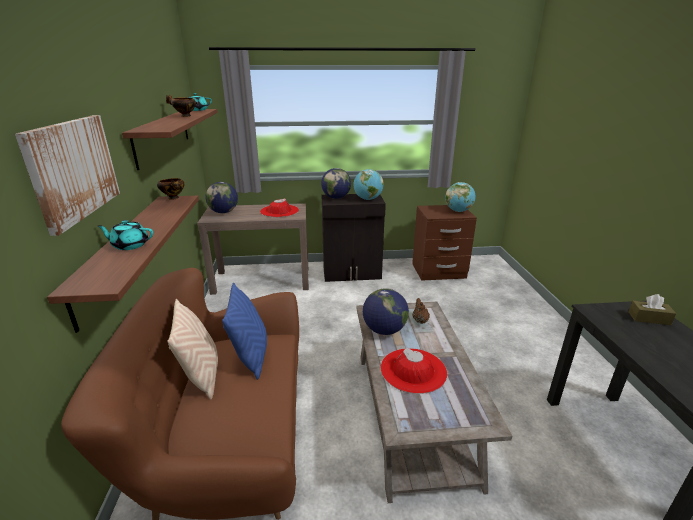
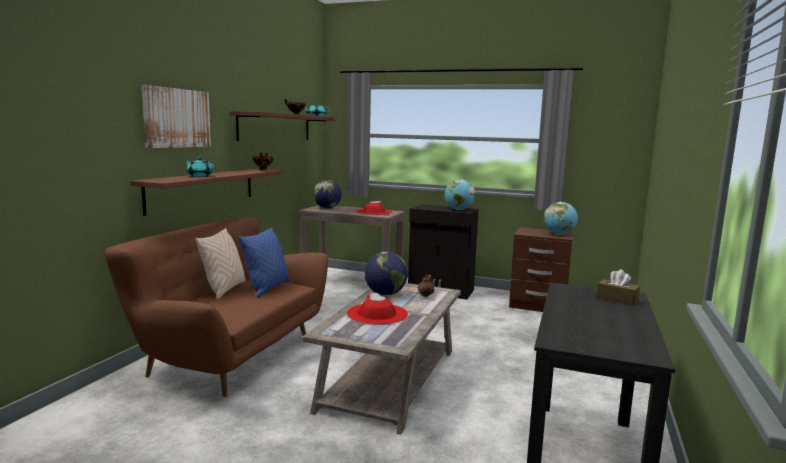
camera: 25 degrees right, 15 degrees down
(336, 198) = (430, 206): globe -> none

